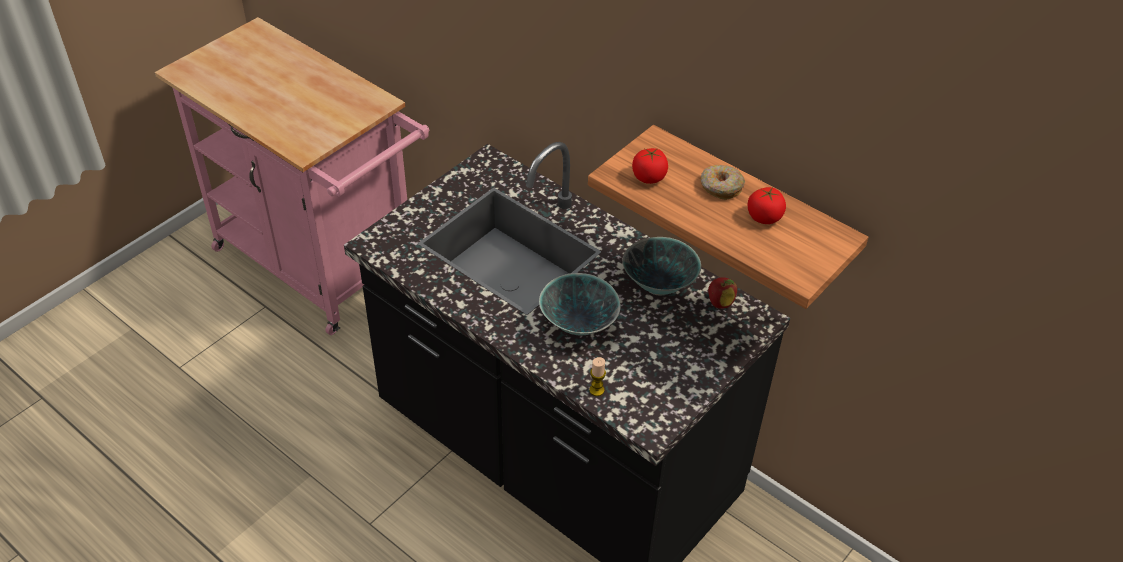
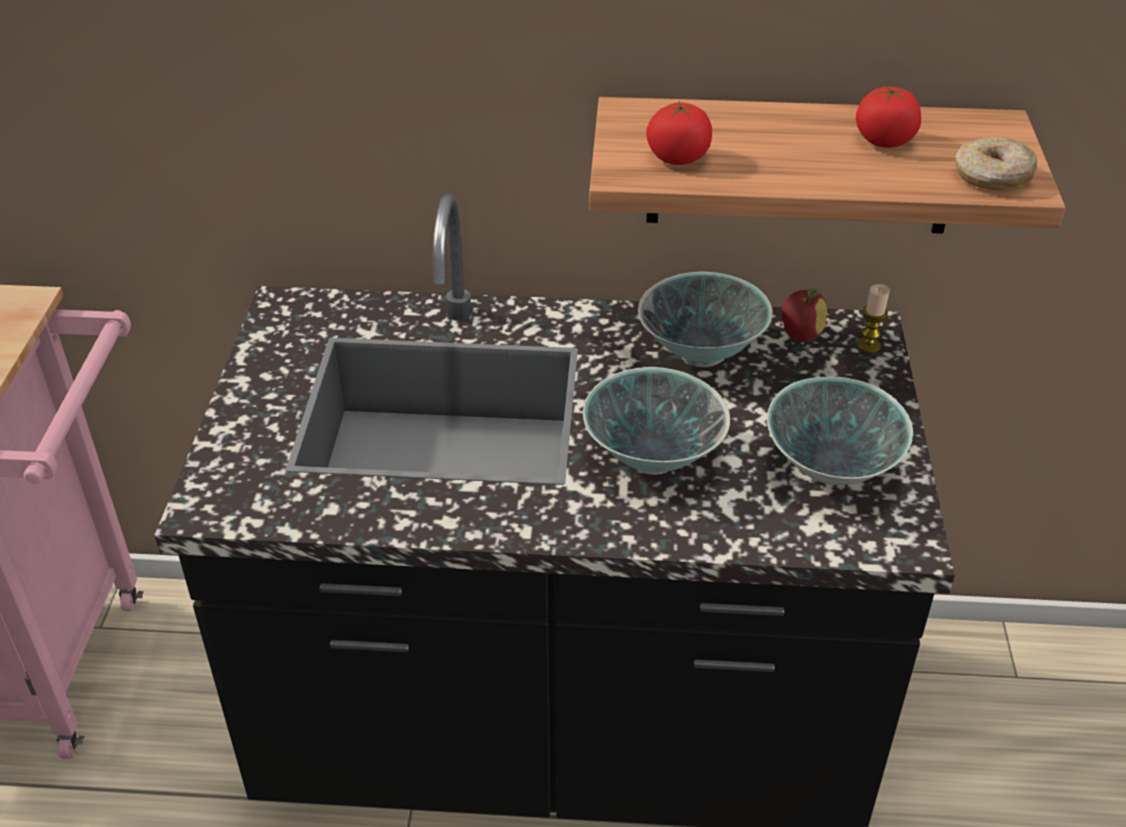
camera: 35 degrees left, 5 degrees down
(596, 390) = (776, 532): candle -> candle (868, 345)
(656, 376) = (831, 468): none -> bowl
(720, 187) = (785, 130): donut -> donut (991, 177)

